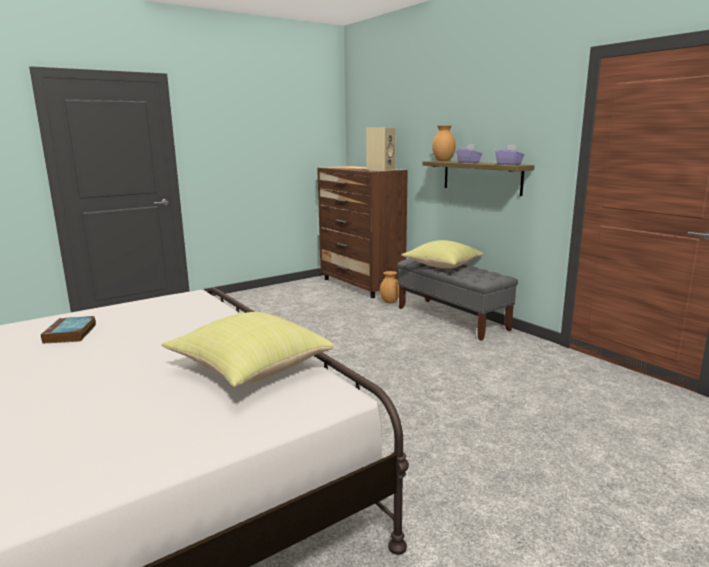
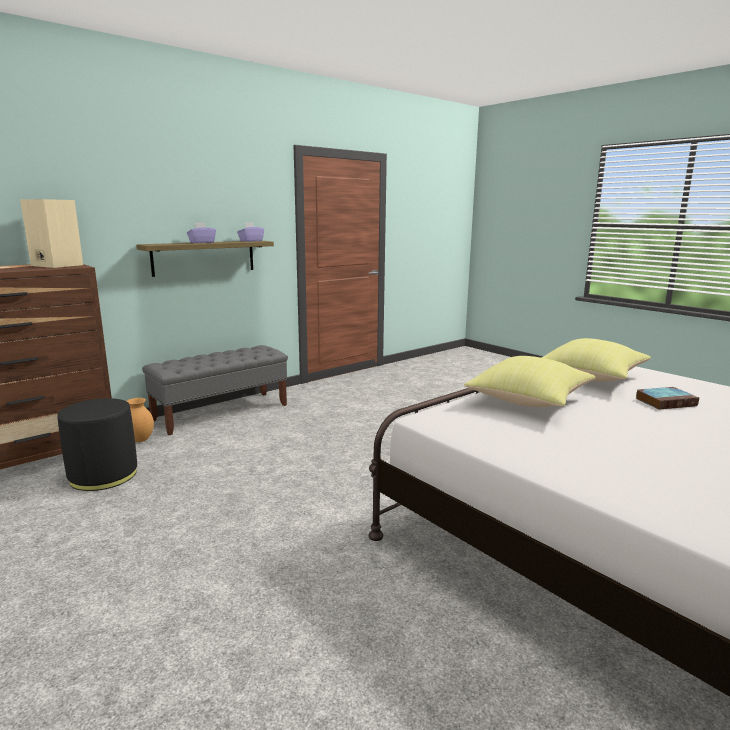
camera: 95 degrees left, 0 degrees up
(70, 334) = (604, 451): book -> book (666, 402)
(335, 301) = (103, 475): none -> black ottoman
(441, 267) = (210, 361): yellow pillow -> yellow pillow (529, 402)
(443, 161) = (162, 244): brown vase -> none

